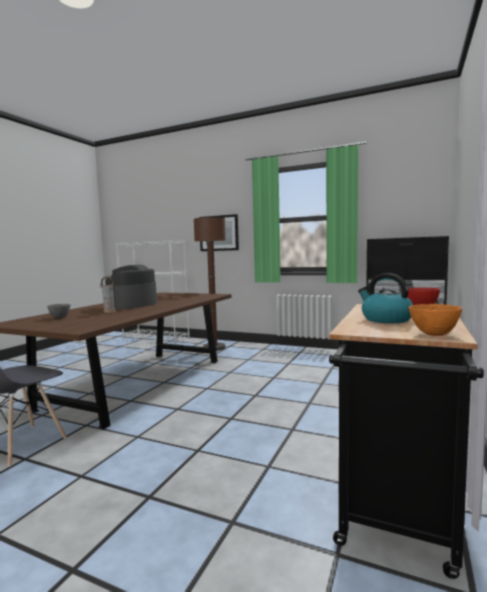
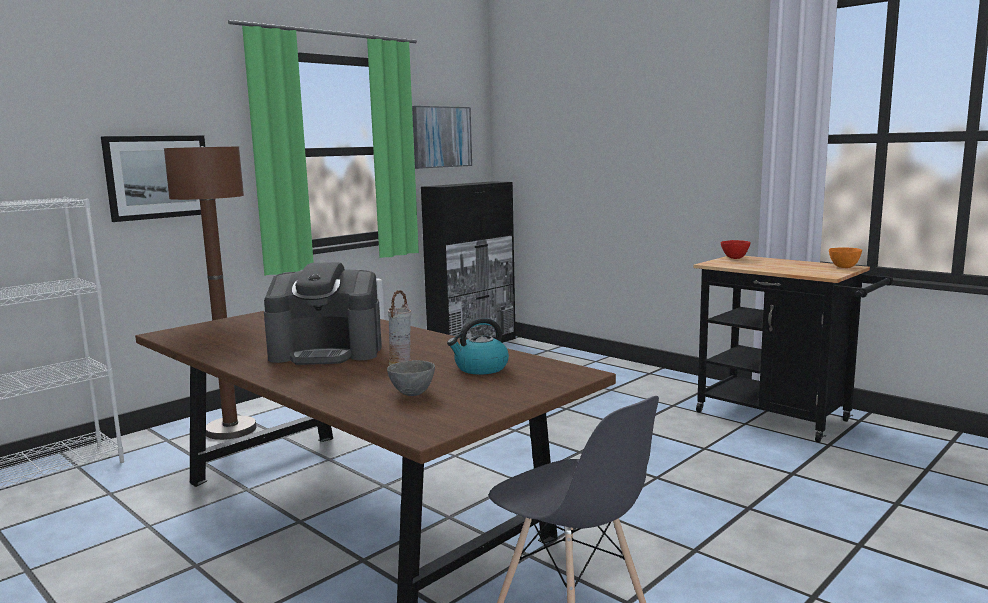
camera: 70 degrees left, 5 degrees up
(132, 305) = (327, 352): coffee machine -> coffee machine turned 45 degrees counterclockwise
(385, 319) = (785, 267): kettle -> kettle (480, 368)
(397, 204) = (441, 137): none -> picture

